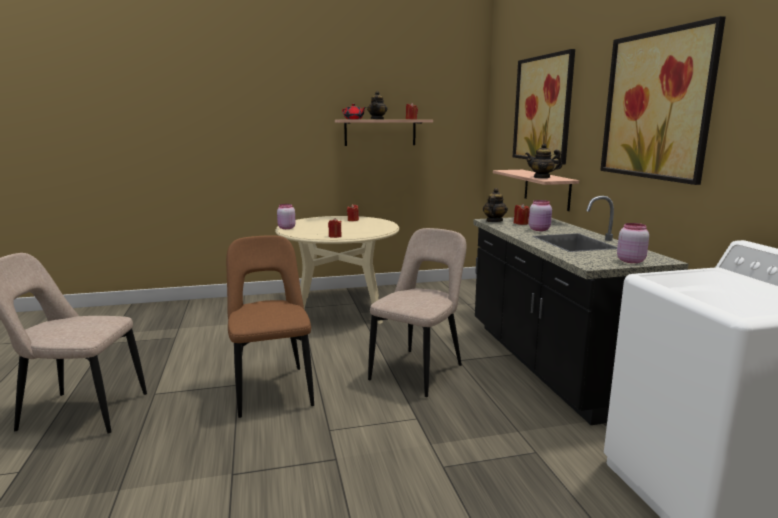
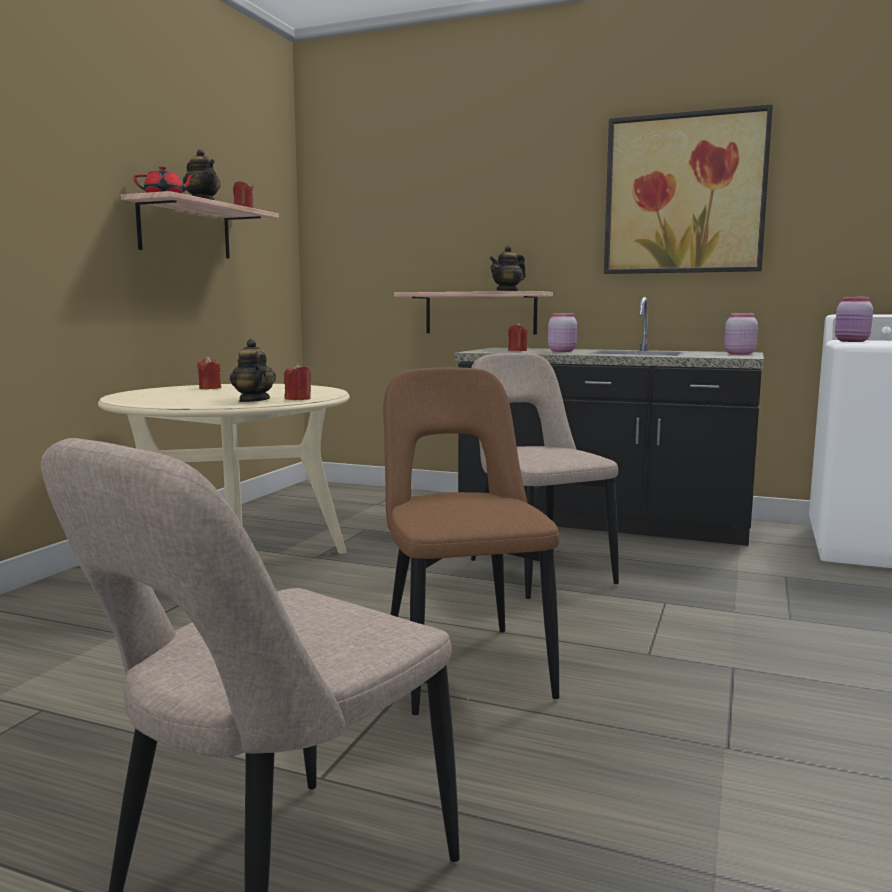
camera: 55 degrees left, 5 degrees down
(272, 388) = (462, 663): brown chair -> brown chair turned 60 degrees clockwise
(286, 228) = (156, 404): pink jar -> pink jar (852, 341)
(494, 221) = (485, 351): teapot -> teapot (253, 400)
(543, 109) = (457, 205): picture -> none

